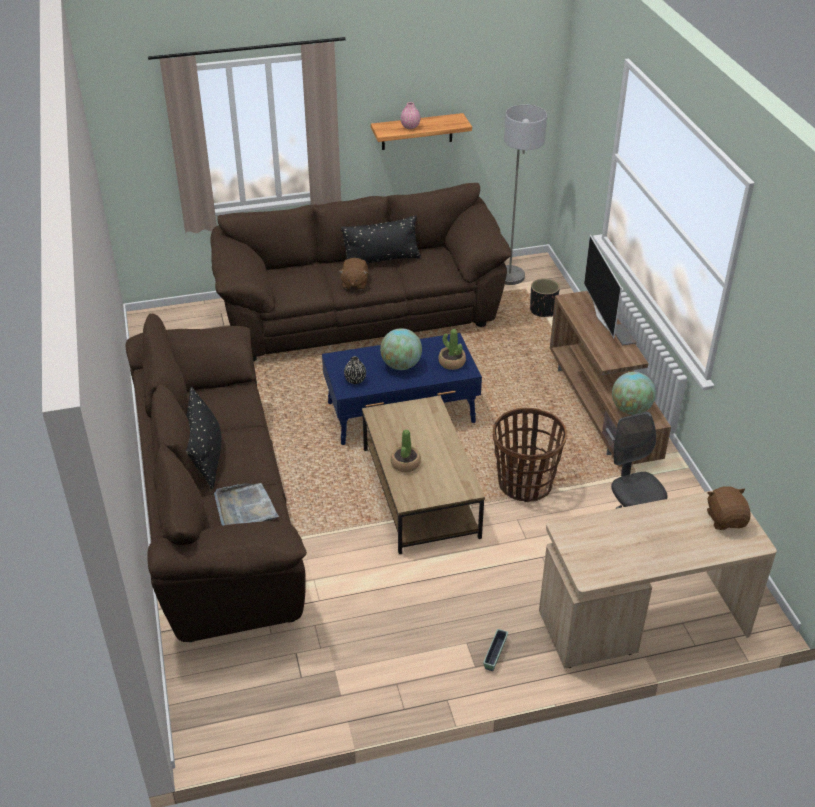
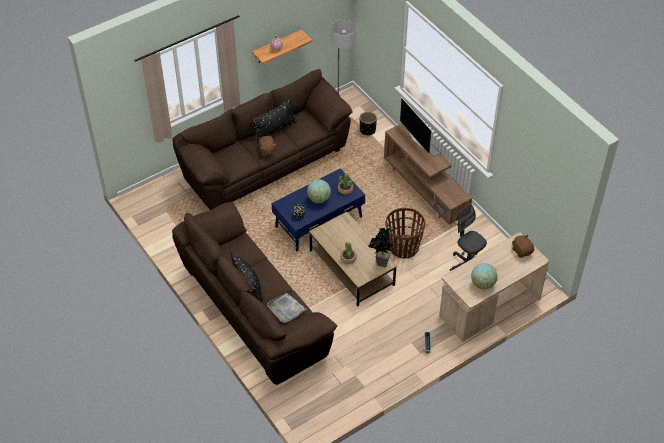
camera: 20 degrees left, 10 degrees up
(458, 486) = (381, 264): none -> potted plant
(631, 409) = (448, 192): globe -> globe (483, 284)

